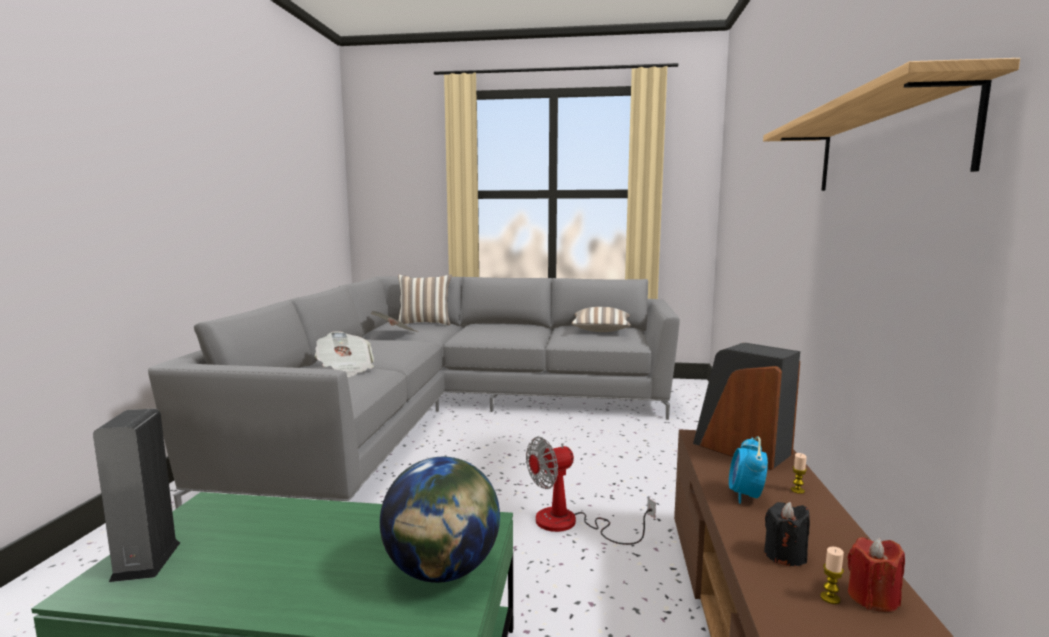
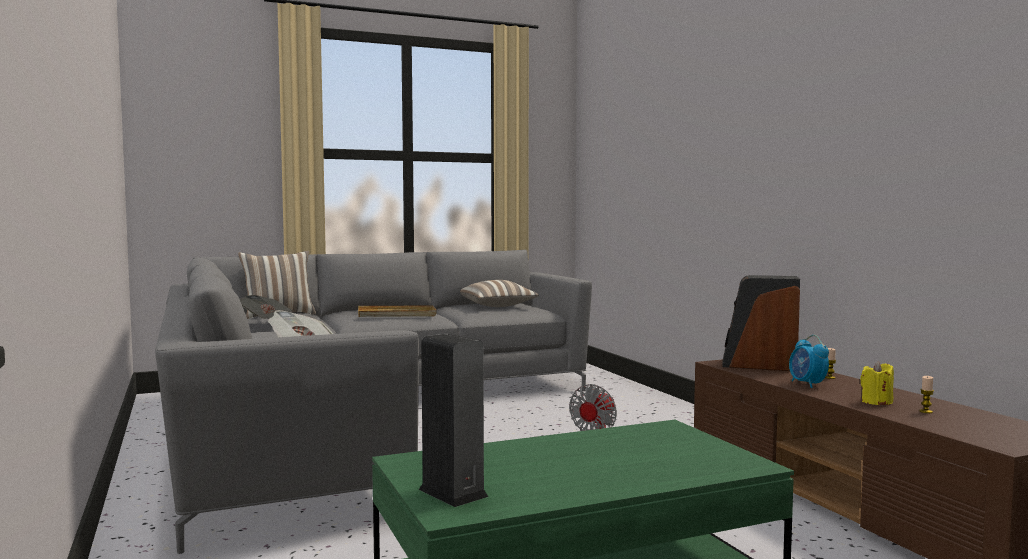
camera: 30 degrees left, 5 degrees down
(442, 571) = (697, 449): globe -> none
(502, 332) = (397, 314): none -> beige tray
(784, 555) = (876, 402): black candle -> yellow candle
(872, 598) = (942, 408): red candle -> none
(885, 145) = (842, 117): shelf -> none

